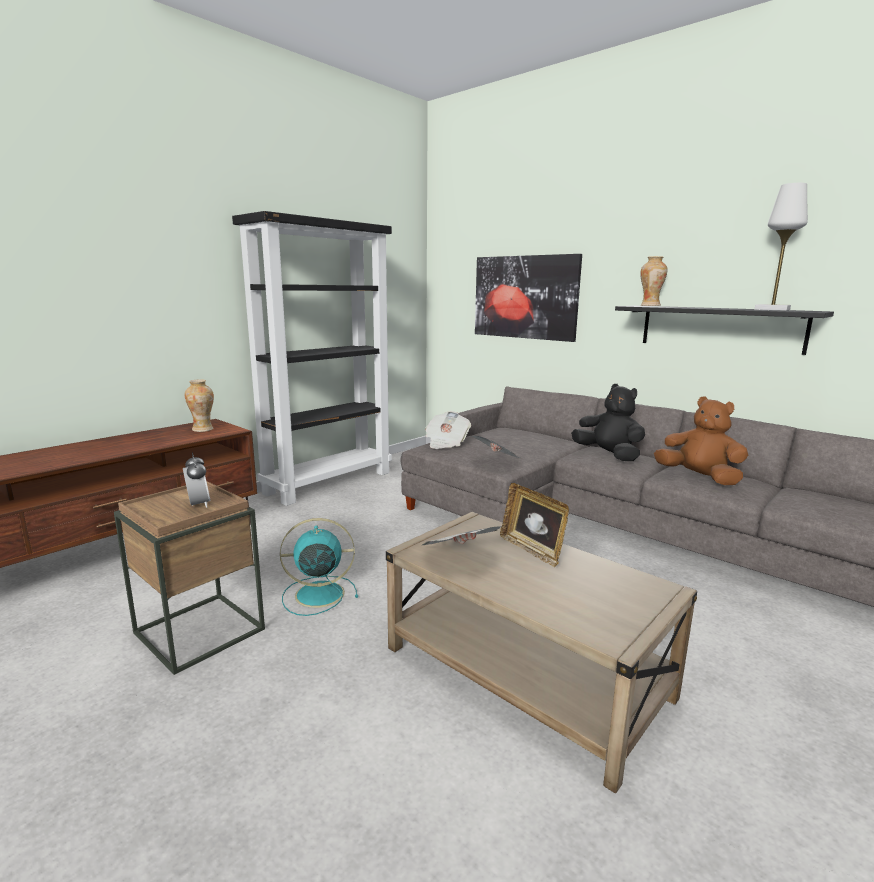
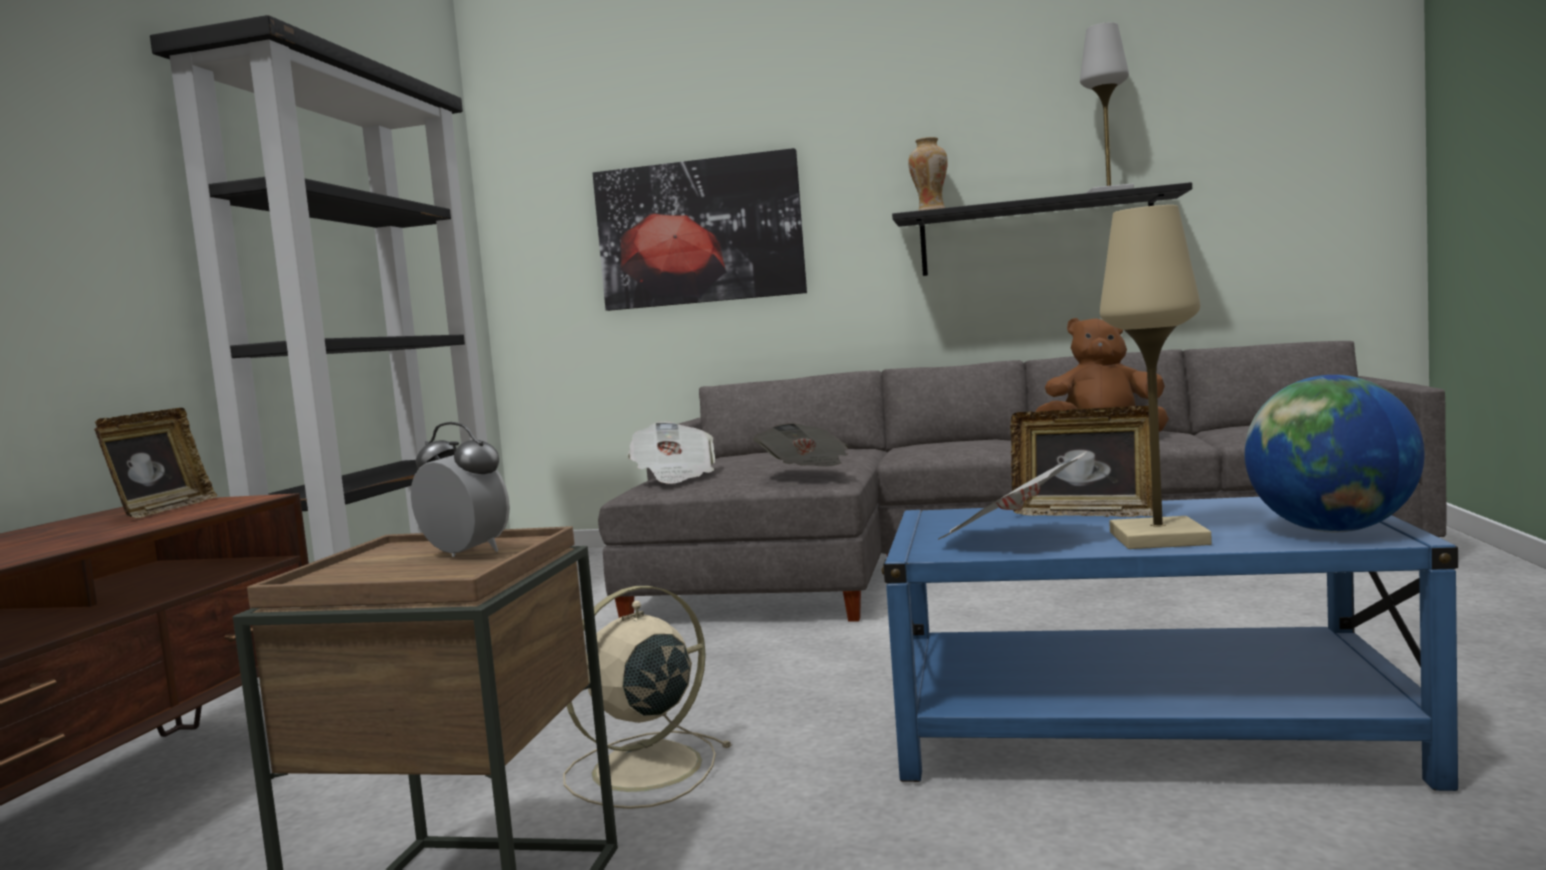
camera: 30 degrees left, 10 degrees down
(203, 429) = (162, 510): vase -> picture frame
(317, 594) = (642, 769): turquoise fan -> beige fan
(515, 586) = (1158, 538): none -> beige table lamp
(525, 673) = (1141, 731): beige coffee table -> blue coffee table
(603, 621) = (1332, 531): none -> globe
(608, 455) = (946, 444): black plush toy -> none

